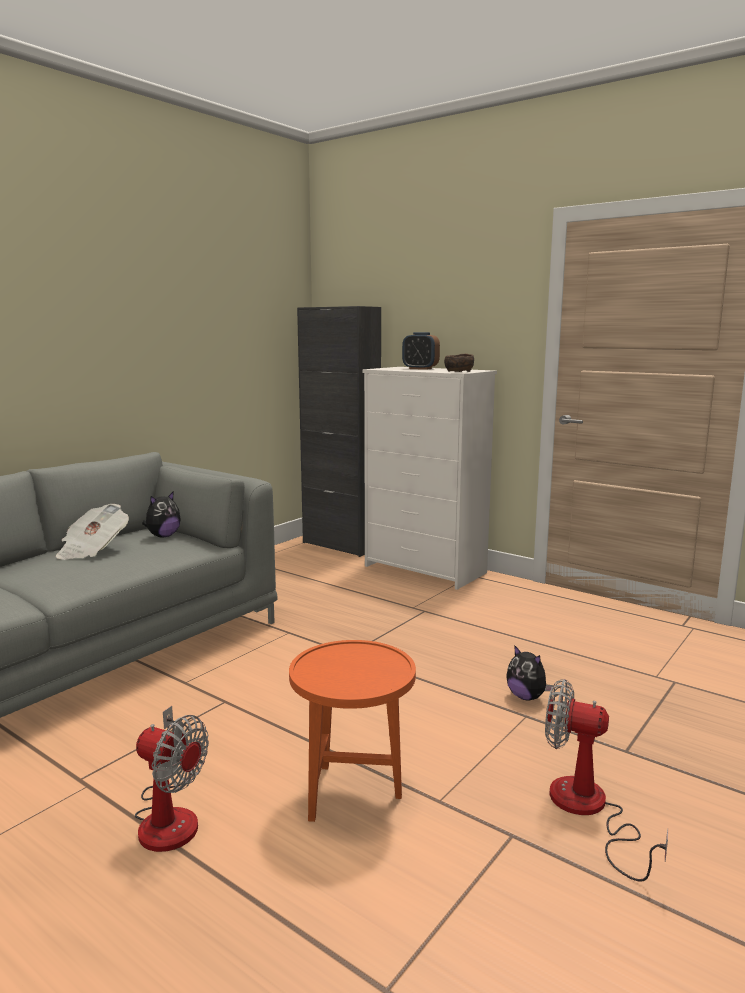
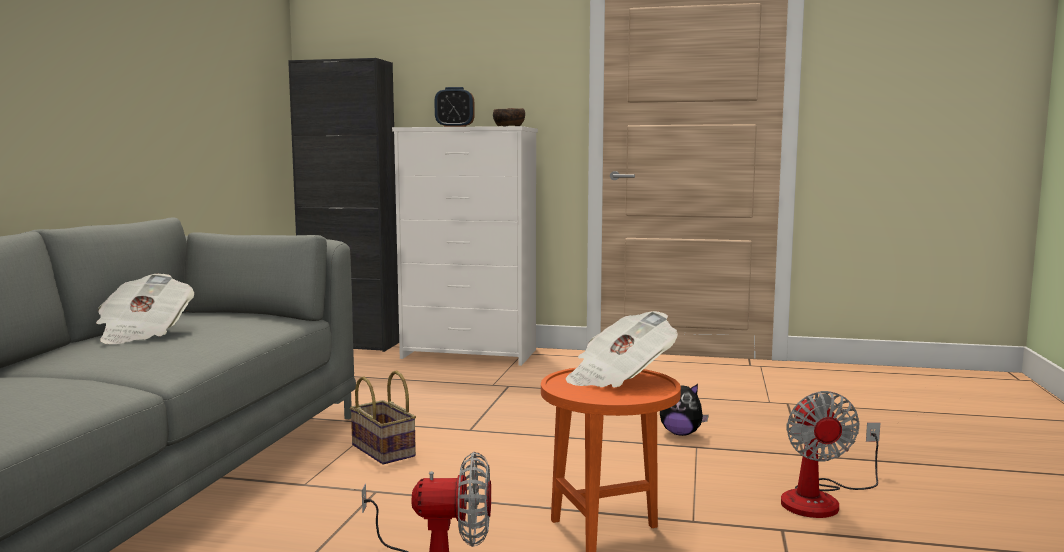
camera: 25 degrees left, 5 degrees down
(163, 536) = (218, 316): plush toy -> none
(267, 662) = (385, 451): none -> basket
(371, 661) = (619, 378): none -> newspaper
(588, 811) = (821, 499): fan -> fan turned 90 degrees counterclockwise

